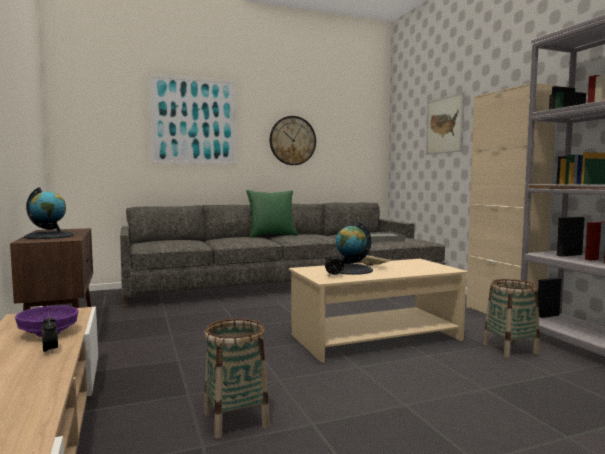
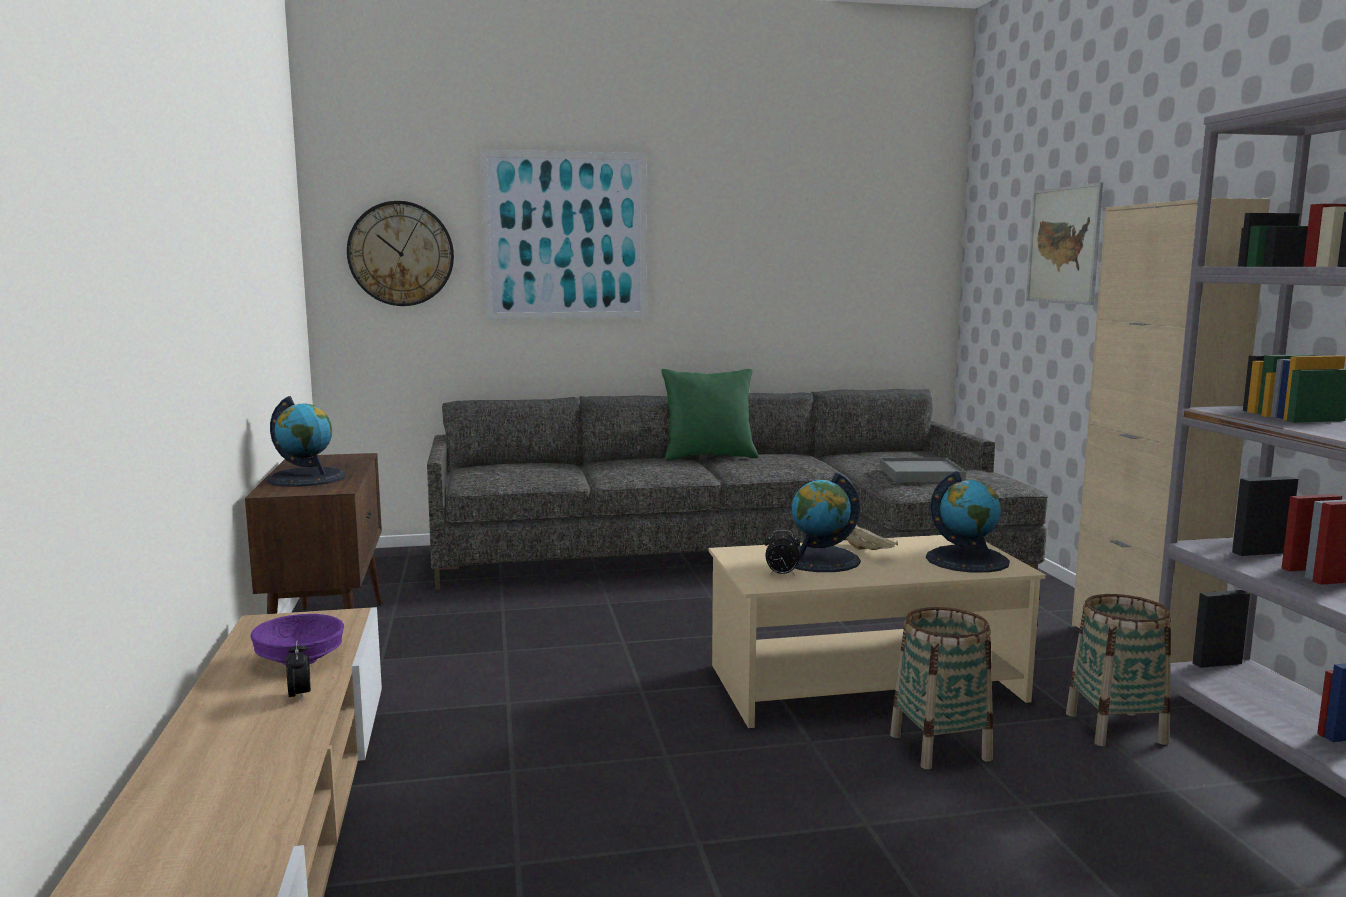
camera: 10 degrees right, 5 degrees up
(236, 420) = (578, 823): basket -> basket (940, 747)
(292, 140) = (757, 267): wall clock -> wall clock (401, 254)
(426, 267) = (967, 560): none -> globe

